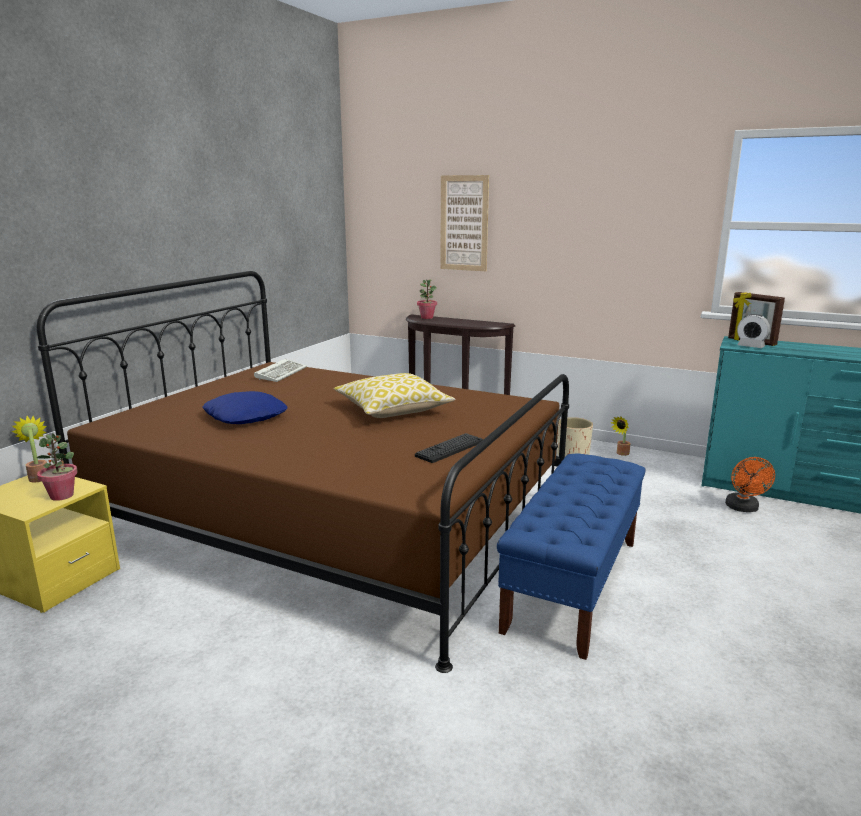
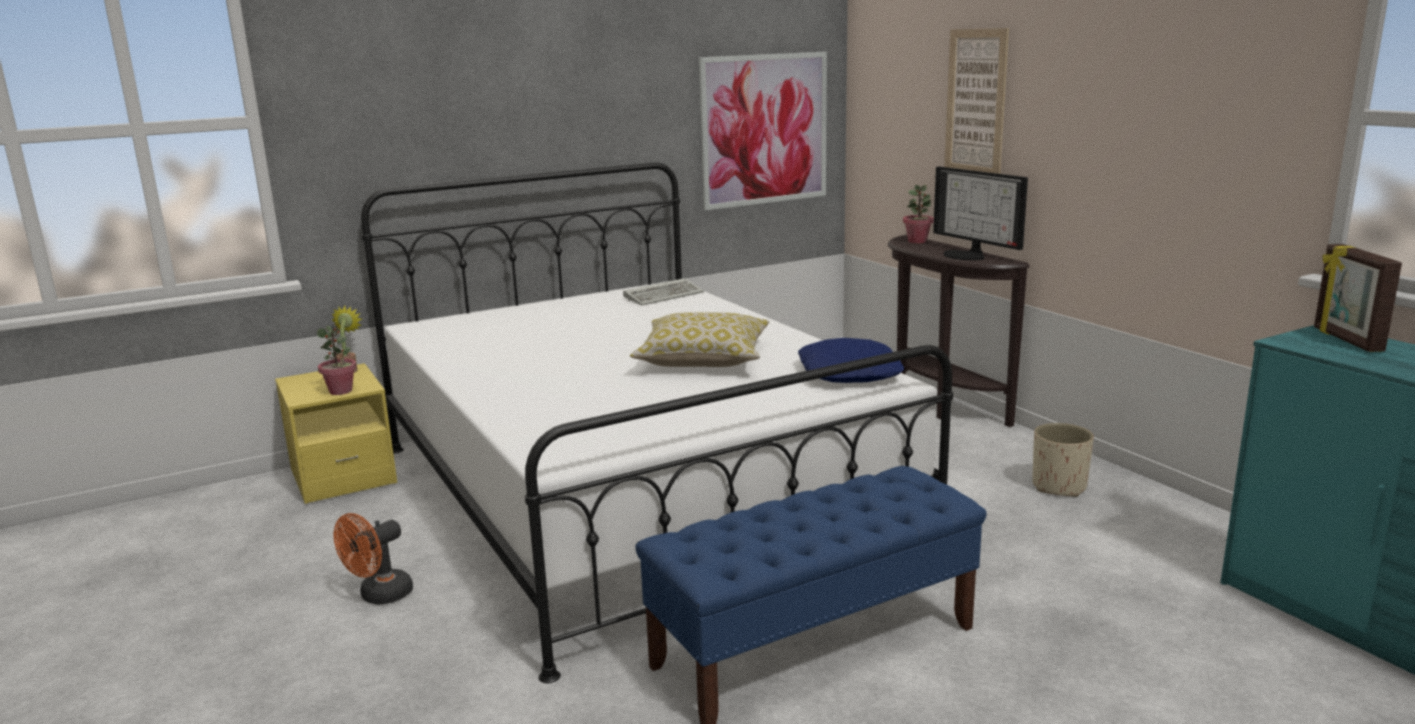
camera: 35 degrees right, 0 degrees up
(246, 416) = (545, 340): blue pillow -> blue pillow (850, 373)
(305, 245) = (764, 130): none -> picture
(333, 522) = (635, 492): brown bed -> white bed
(449, 449) = (679, 417): keyboard -> none
(473, 322) = (968, 255): none -> monitor
(621, 454) = (1148, 502): potted plant -> none
(743, 508) = (1249, 637): orange fan -> orange fan (379, 596)
(751, 346) = (1322, 347): alarm clock -> none

